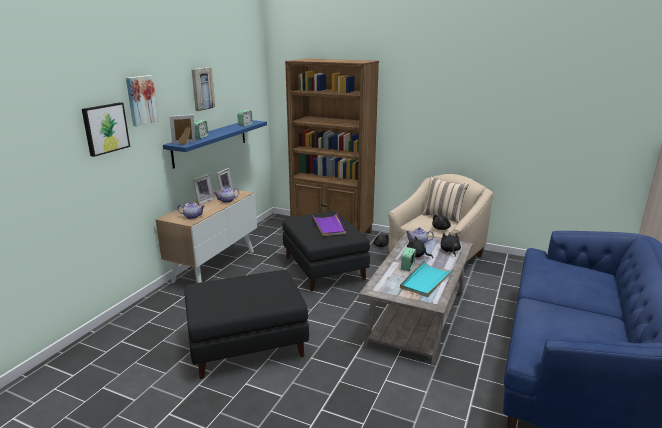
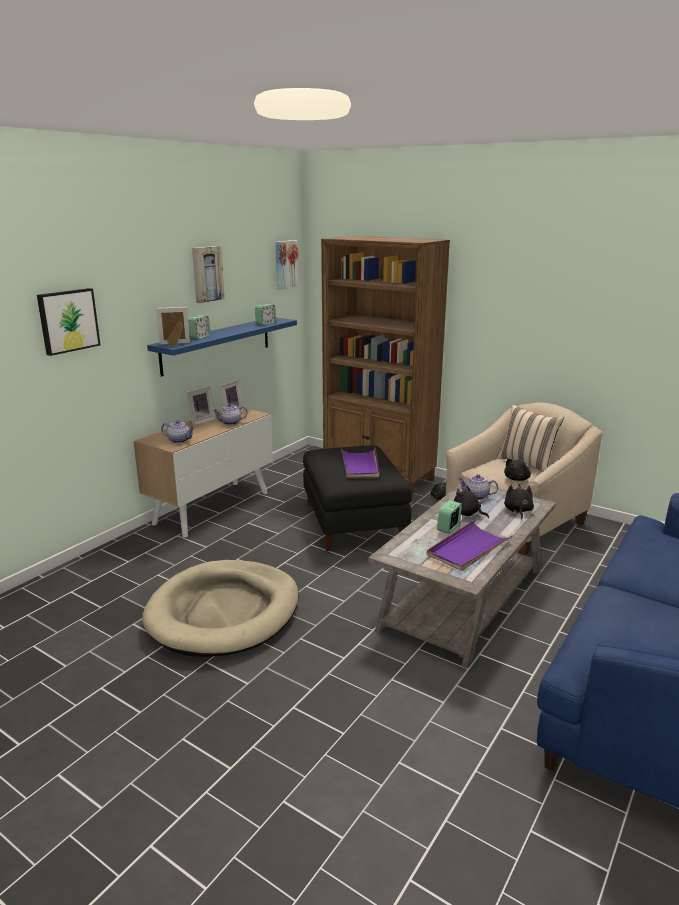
camera: 10 degrees right, 0 degrees up
(141, 100) = (119, 286): picture -> picture (285, 264)
(248, 344) = (224, 612): black ottoman -> beige dog bed
(426, 281) = (468, 548): turquoise tray -> purple tray

